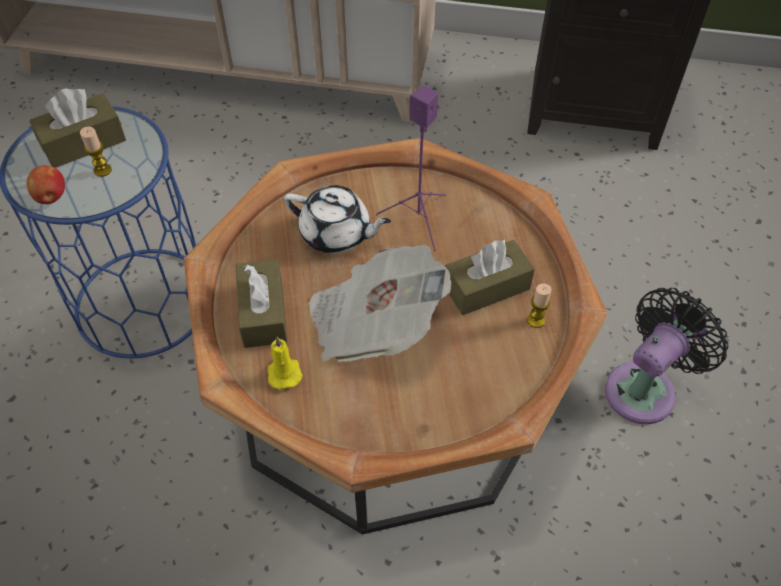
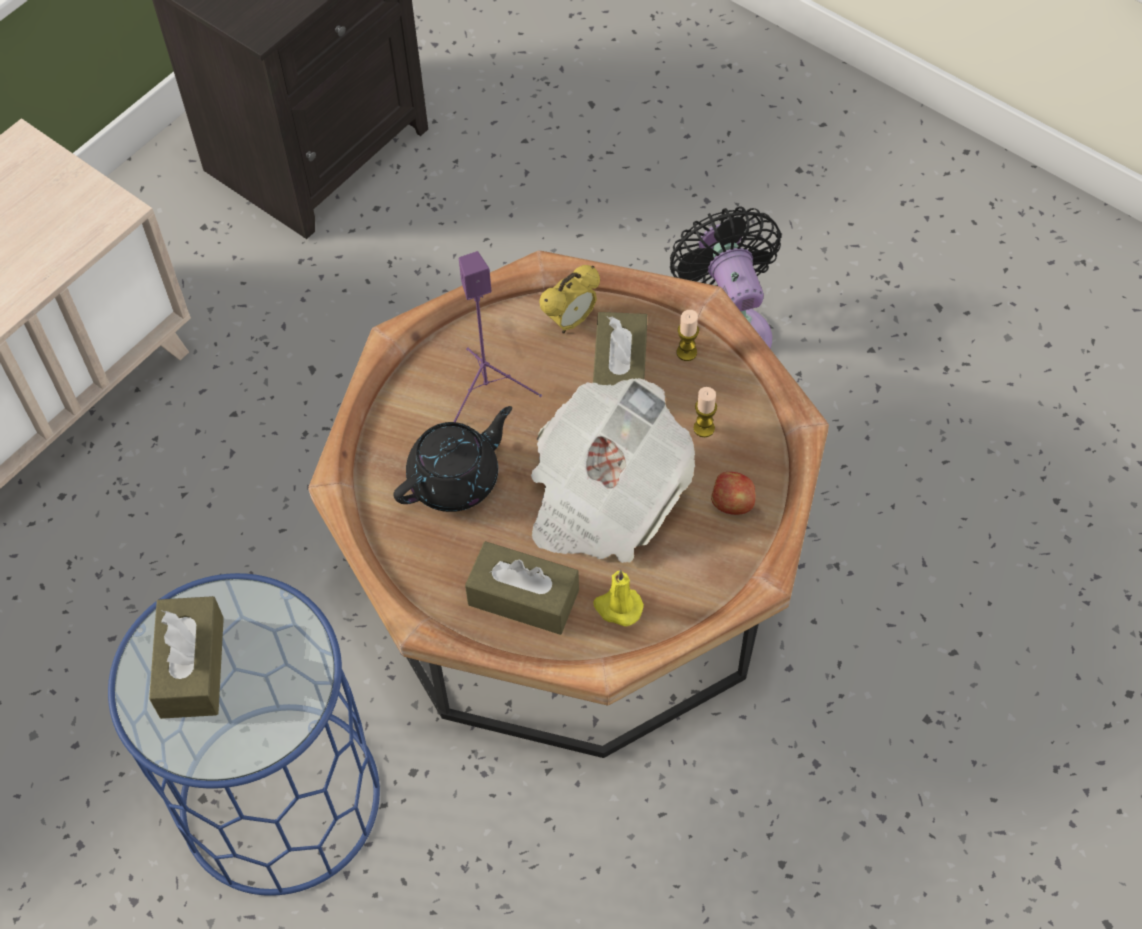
camera: 60 degrees left, 5 degrees up
(51, 197) = (269, 730): apple -> apple (733, 504)
(102, 170) = (259, 659): candle -> candle (704, 428)
(336, 234) = (456, 479): white teapot -> black teapot
(509, 240) = (570, 321): none -> alarm clock

